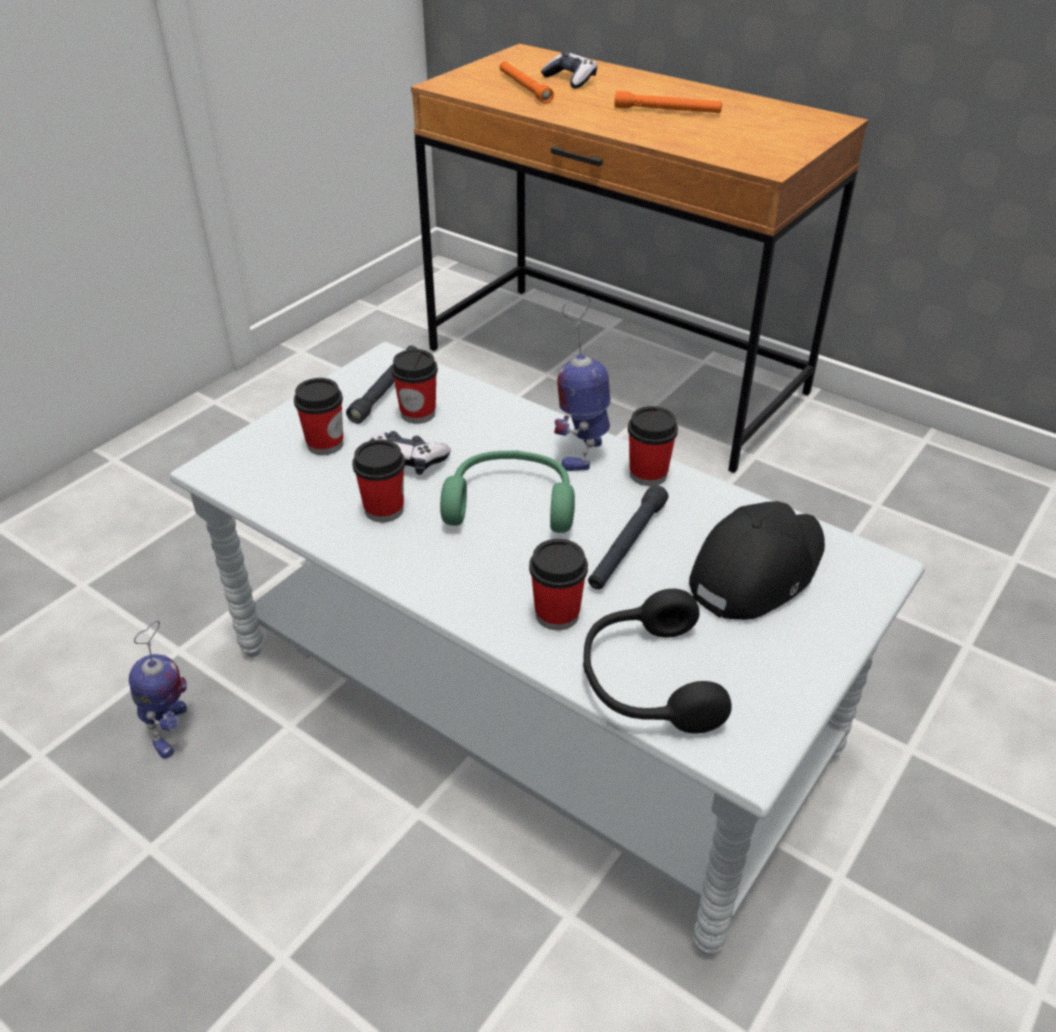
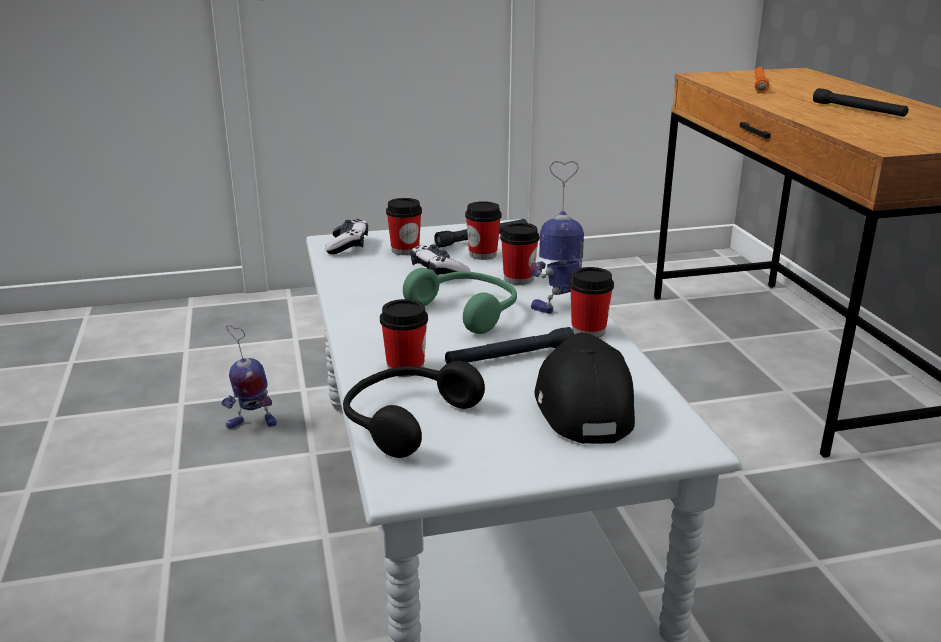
camera: 40 degrees right, 15 degrees down
(170, 731) = (251, 424): toy robot -> toy robot turned 45 degrees clockwise
(384, 509) = (388, 287): cup -> cup (518, 279)
(570, 80) = (807, 86): game controller -> game controller (348, 246)
(667, 111) = (858, 110): orange flashlight -> black flashlight
(755, 570) = (581, 404): black cap -> black cap turned 90 degrees counterclockwise

